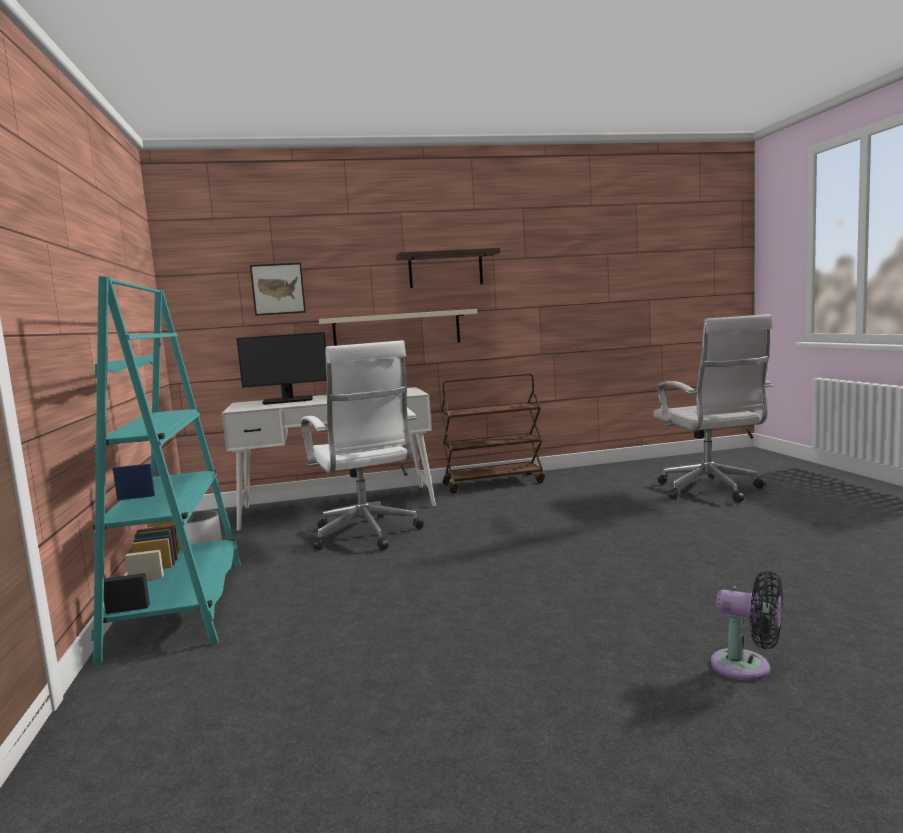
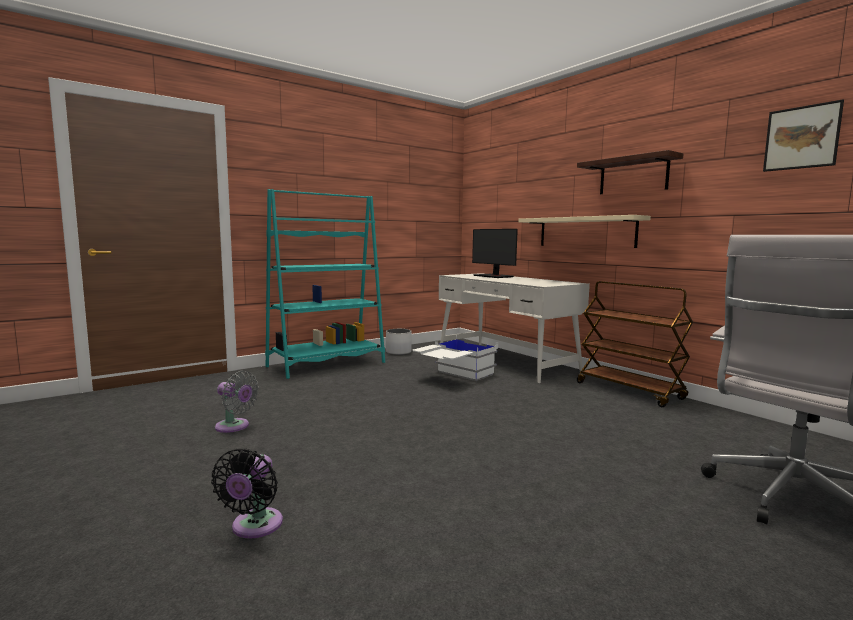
camera: 65 degrees right, 0 degrees up
(278, 289) = (515, 195): picture -> picture (801, 137)
(367, 536) = (454, 377): white office chair -> white storage box
(428, 689) = (234, 427): none -> grey fan

